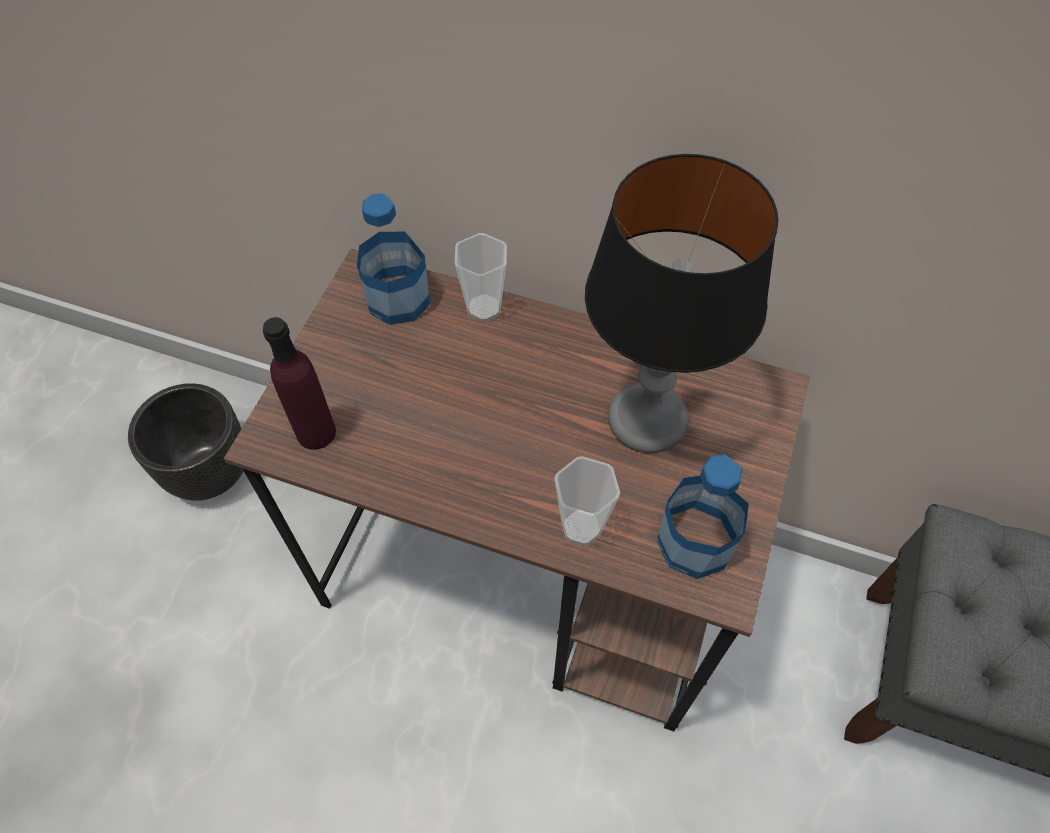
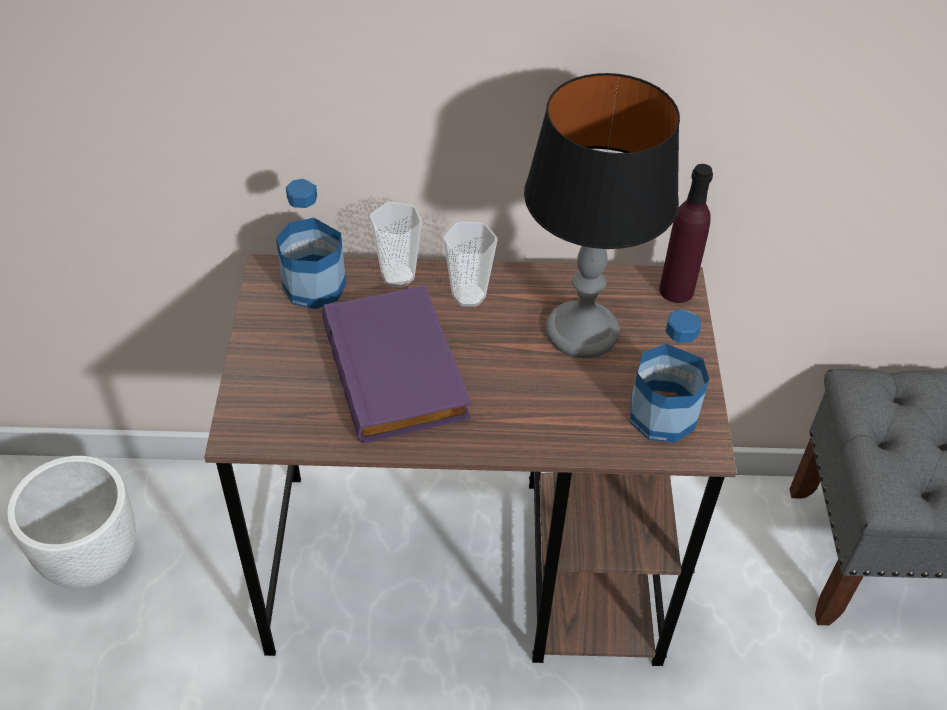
camera: 20 degrees left, 10 degrees down
(209, 473) = (90, 560): black planter -> white planter
(316, 432) = (285, 413): purple bottle -> purple bottle (676, 290)
(443, 413) = (399, 369): none -> purple book
(581, 527) = (561, 429): cup -> cup (468, 295)

